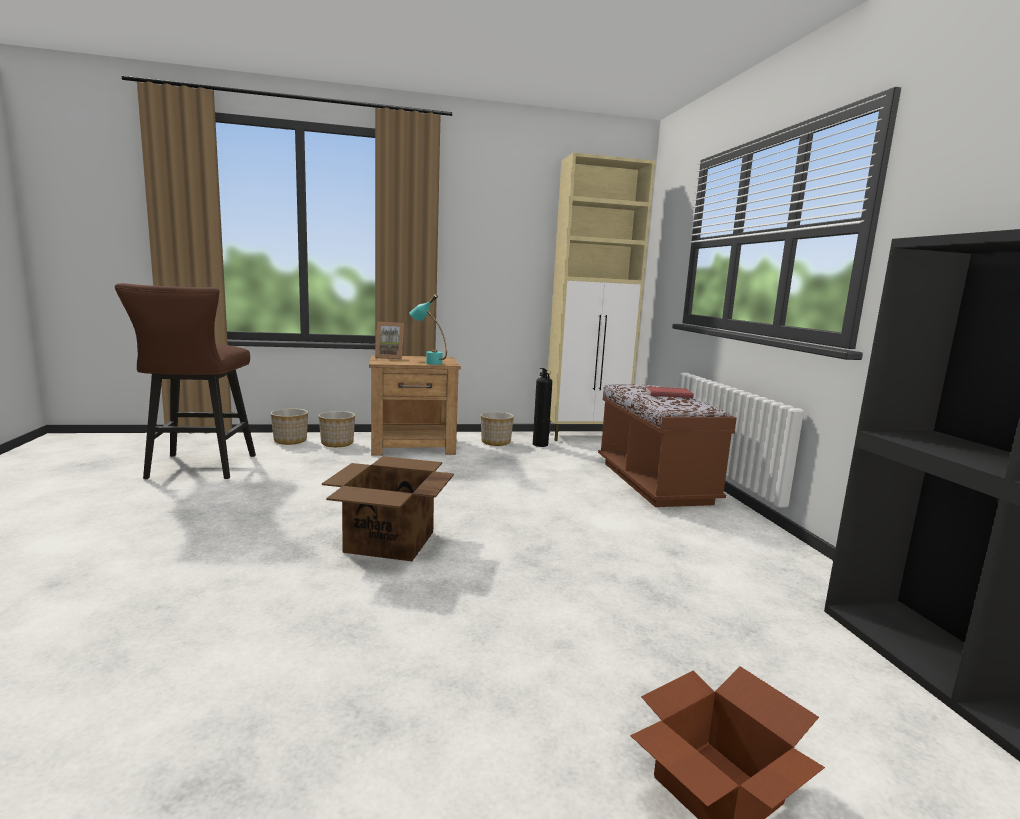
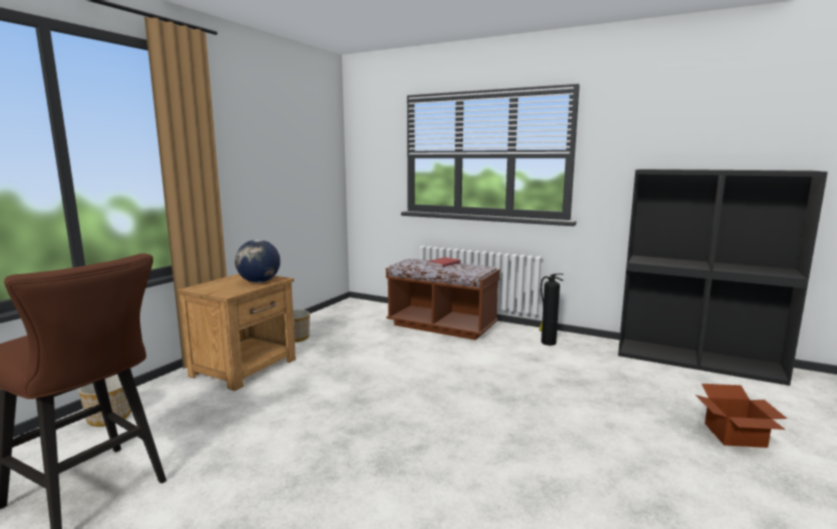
camera: 50 degrees left, 0 degrees up
(337, 443) = (170, 396): planter -> none
(389, 542) = (430, 436): cardboard box -> none
(390, 357) = (207, 287): picture frame -> none
(428, 362) = (259, 282): turquoise table lamp -> globe
(540, 444) = (327, 327): fire extinguisher -> fire extinguisher (547, 342)
(586, 436) = (337, 310): beige cabinet -> none

